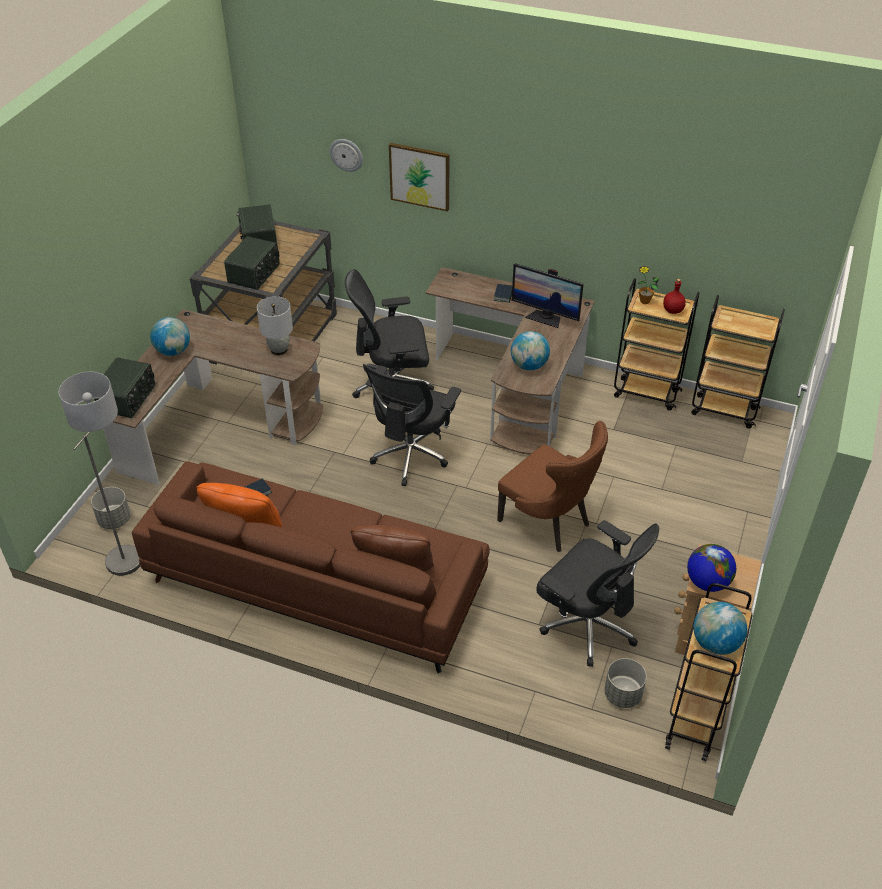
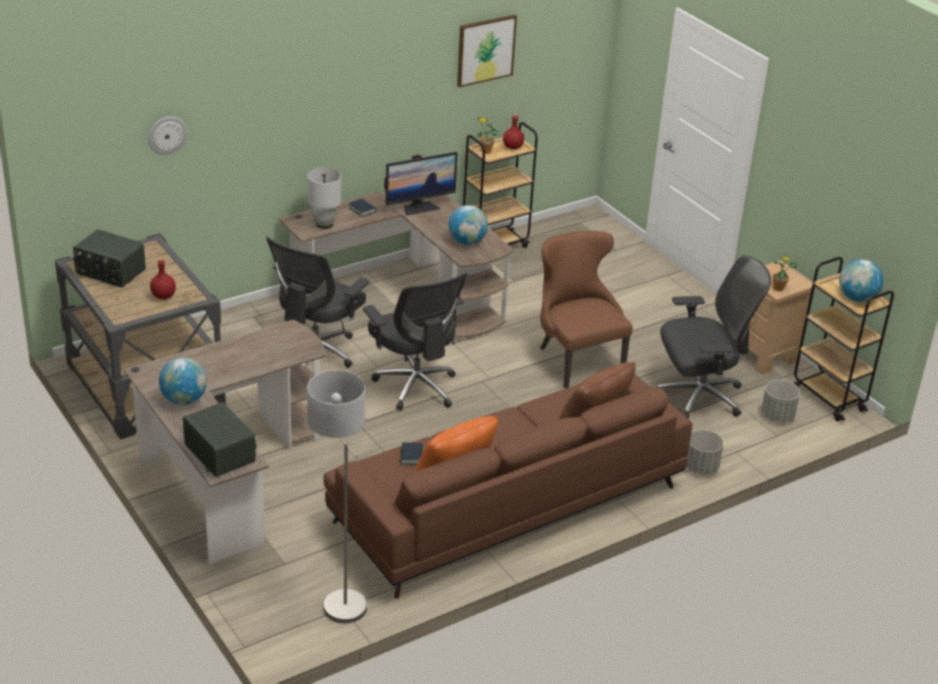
camera: 55 degrees left, 10 degrees down
(114, 520) = (278, 592): grey planter -> grey planter (700, 467)
(254, 274) = (163, 296): radio -> red bottle
(279, 349) = (271, 343): white table lamp -> white table lamp (324, 224)
(420, 176) = (250, 124): picture -> picture (485, 50)
(549, 522) = (576, 360): brown chair -> brown chair turned 105 degrees counterclockwise
(707, 582) = (778, 288): globe -> potted plant
(724, 411) = (557, 227): brown cart -> none

